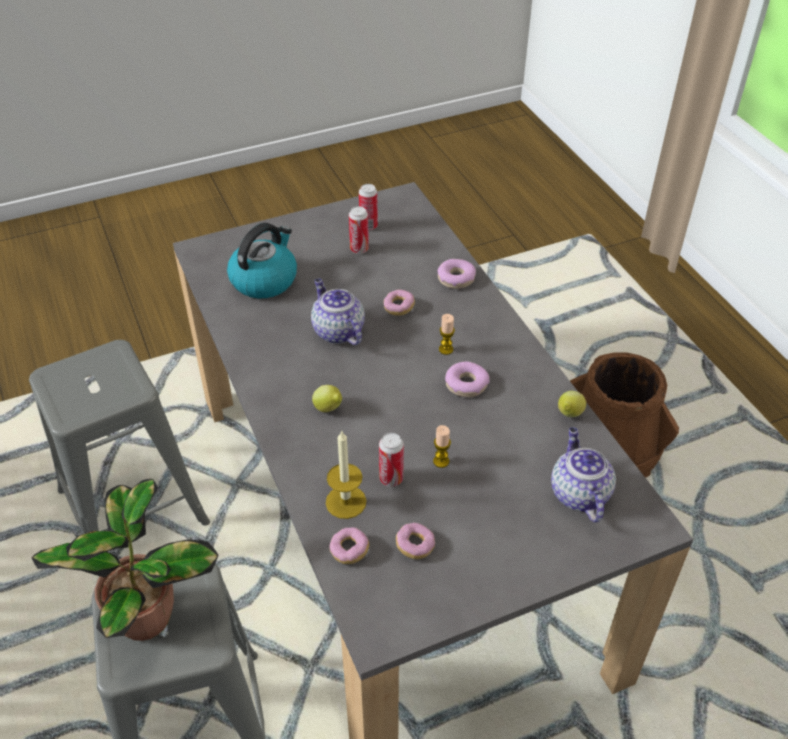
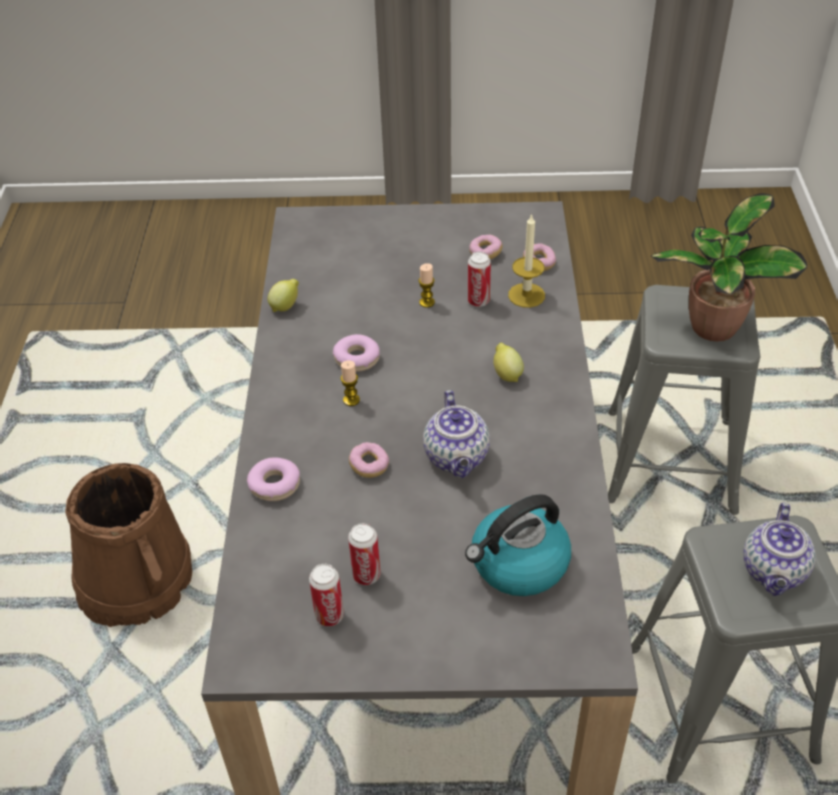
camera: 155 degrees left, 0 degrees up
(578, 493) = (332, 252): teapot -> teapot (774, 572)

